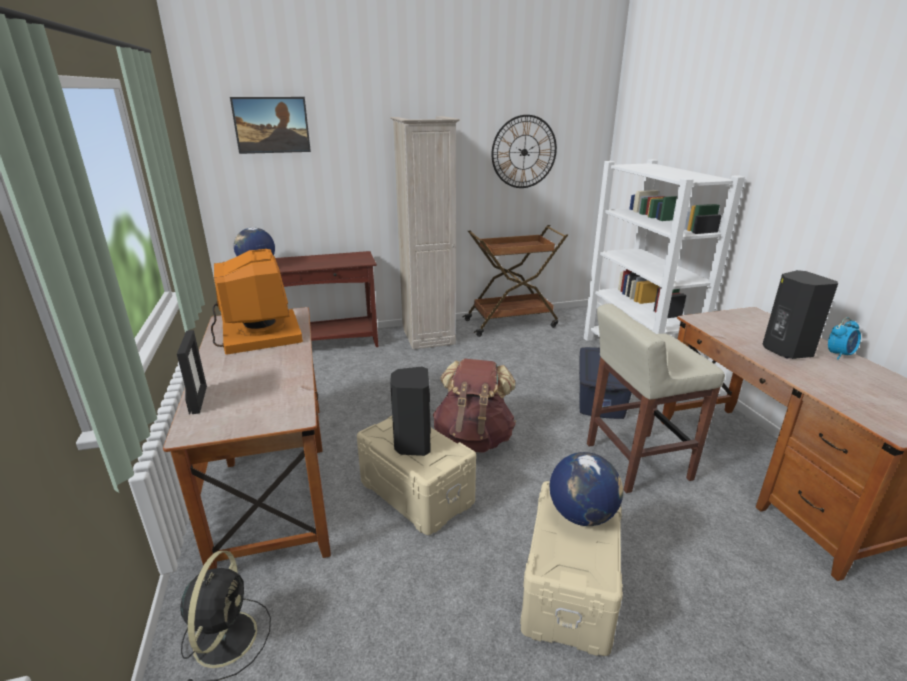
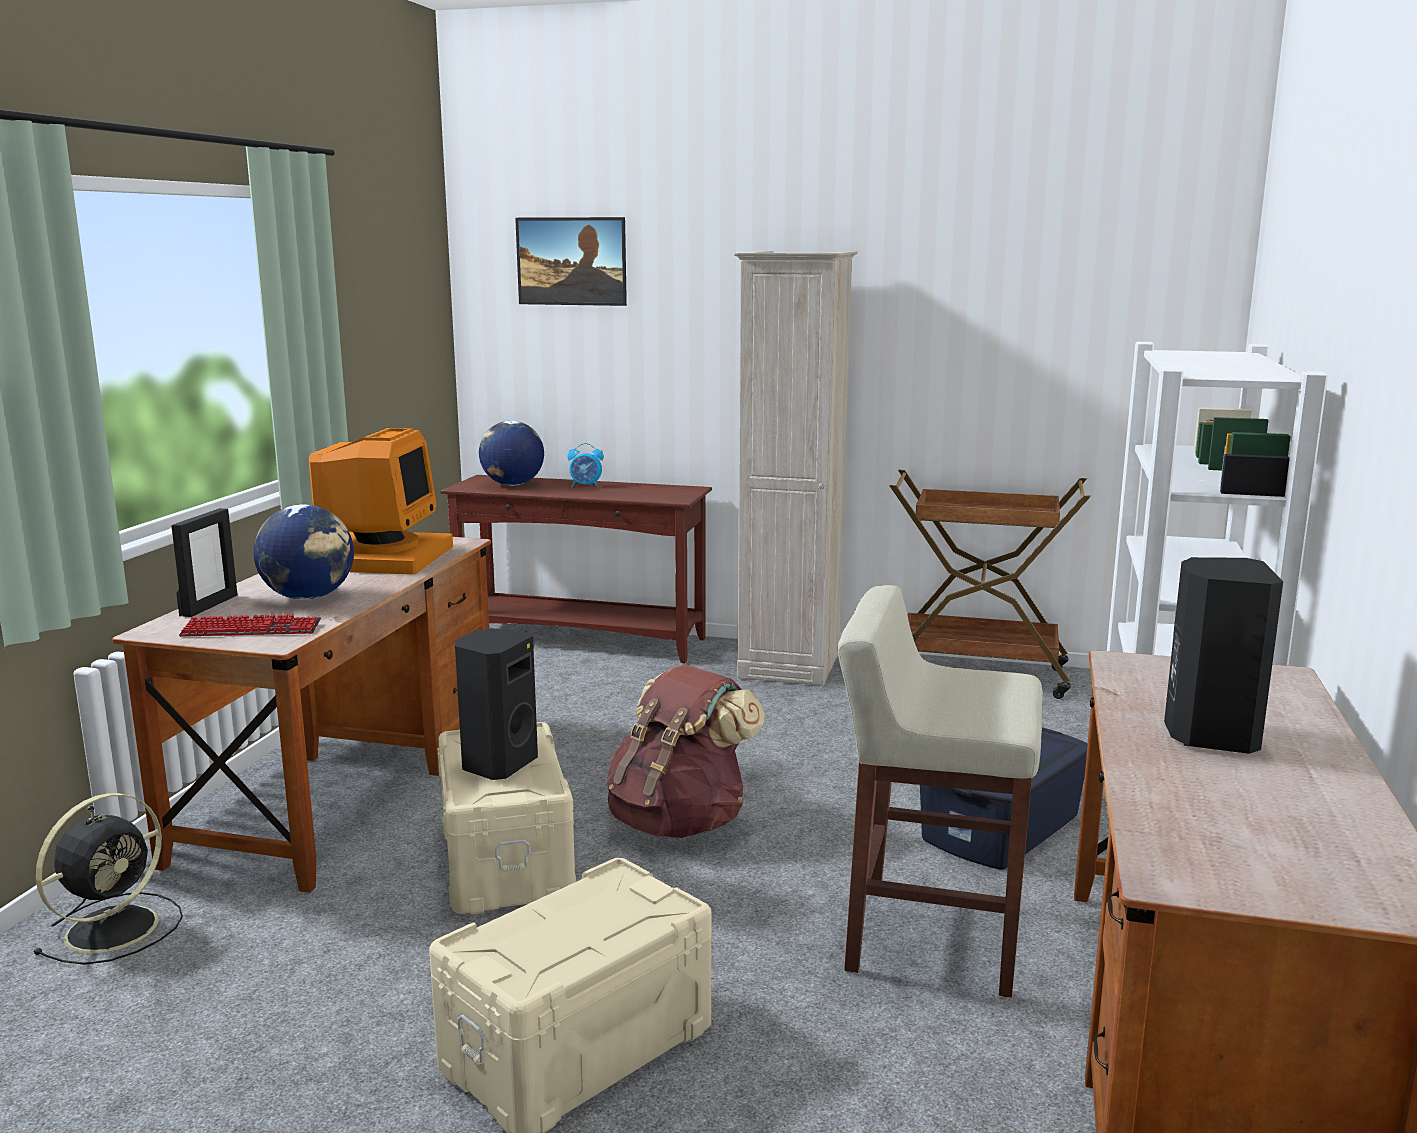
camera: 30 degrees right, 10 degrees down
(261, 412) = (251, 630): none -> keyboard
(524, 152) = (1030, 324): wall clock -> none
(582, 515) = (614, 912): globe -> globe (309, 597)
(839, 354) = (1331, 766): alarm clock -> alarm clock (586, 486)

